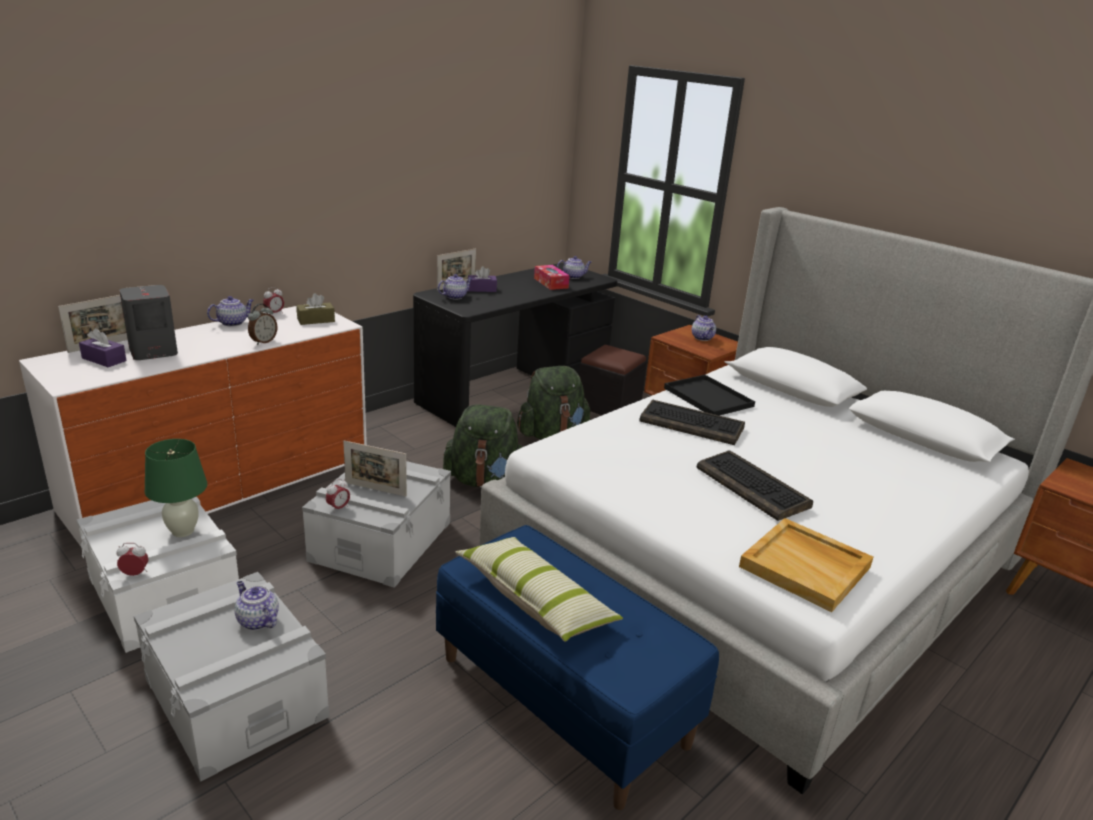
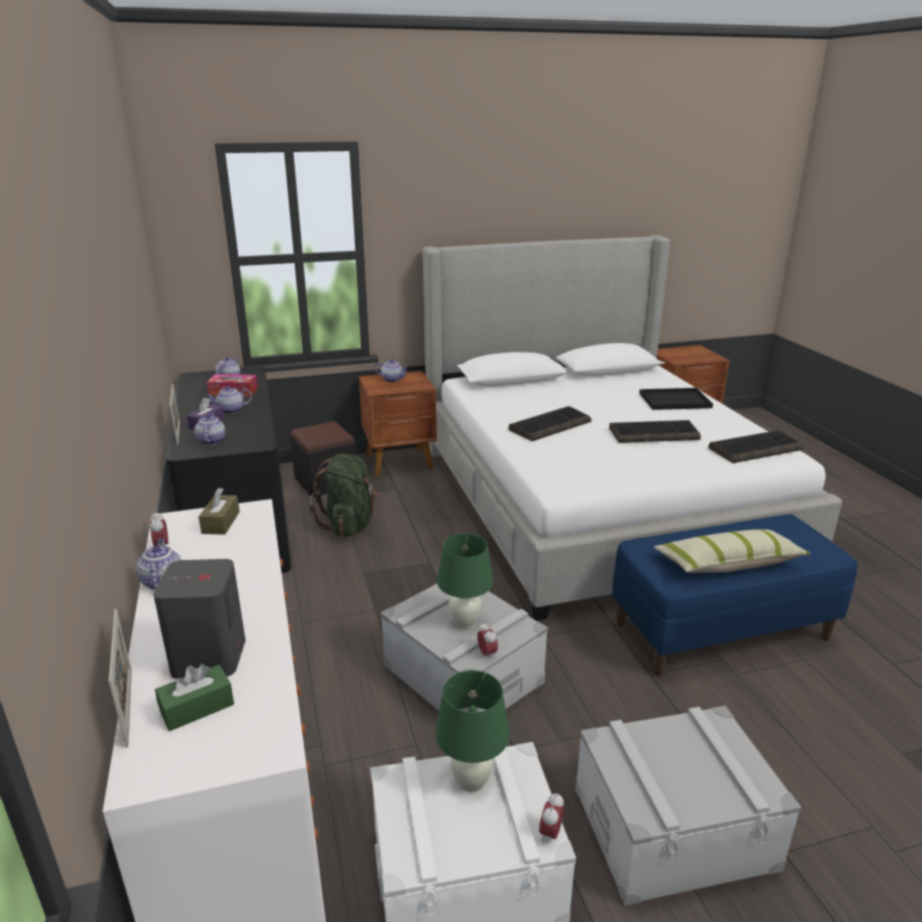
camera: 60 degrees left, 0 degrees up
(104, 359) = (197, 707): purple tissue box -> green tissue box
(257, 620) = (667, 742): teapot -> teapot (230, 410)
(263, 341) = (258, 566): alarm clock -> none
(375, 489) = (464, 622): picture frame -> green table lamp
(485, 481) = (401, 583): green backpack -> none
(706, 396) = (506, 408): black tray -> black tray (673, 401)
(806, 567) = (755, 448): beige tray -> keyboard

